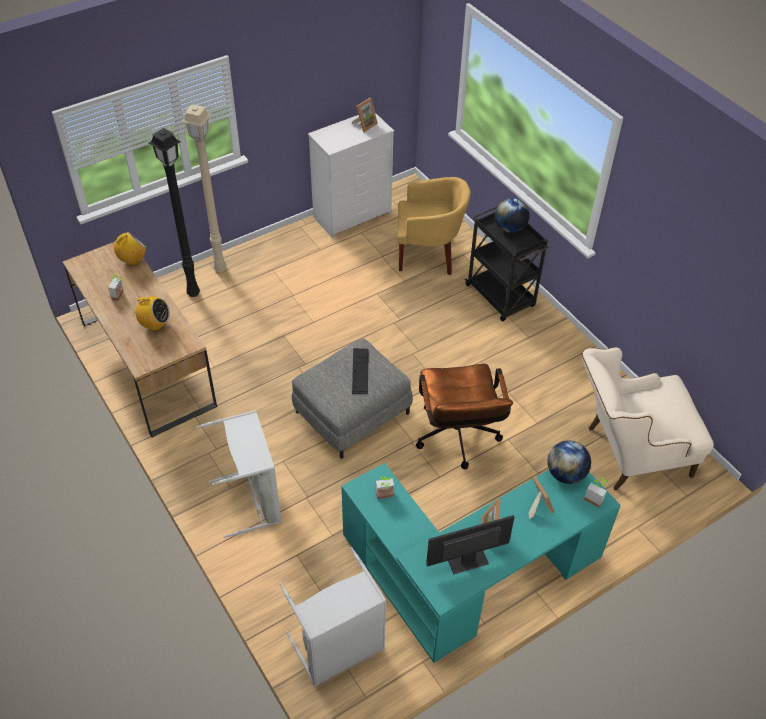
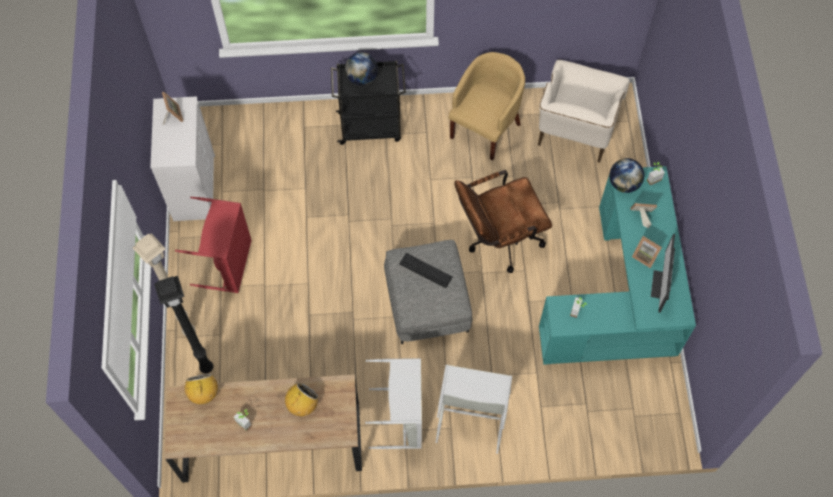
camera: 60 degrees left, 15 degrees up
(297, 265) = (229, 264): none -> red laundry basket
(339, 650) = (635, 413): grey laundry basket -> grey laundry basket (403, 418)
(428, 255) = (286, 153): yellow armchair -> yellow armchair (485, 128)
(457, 440) = (498, 239): brown office chair -> brown office chair turned 135 degrees clockwise

